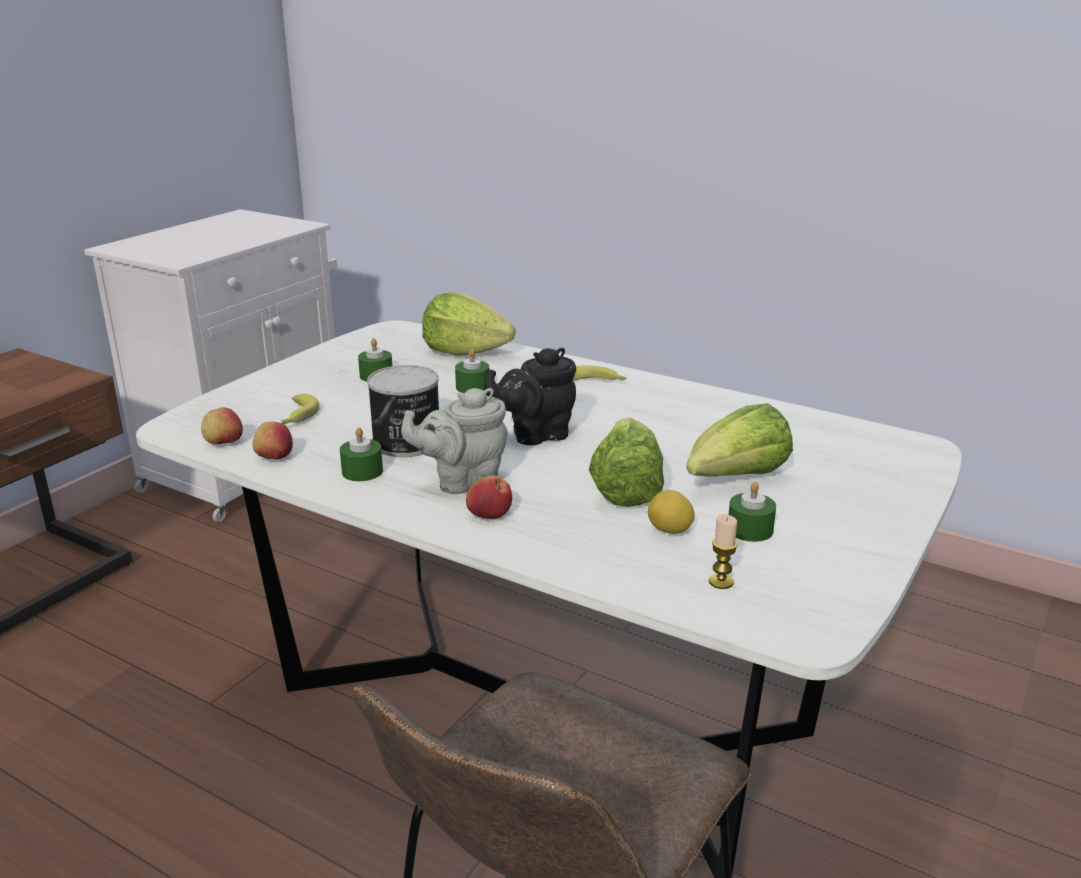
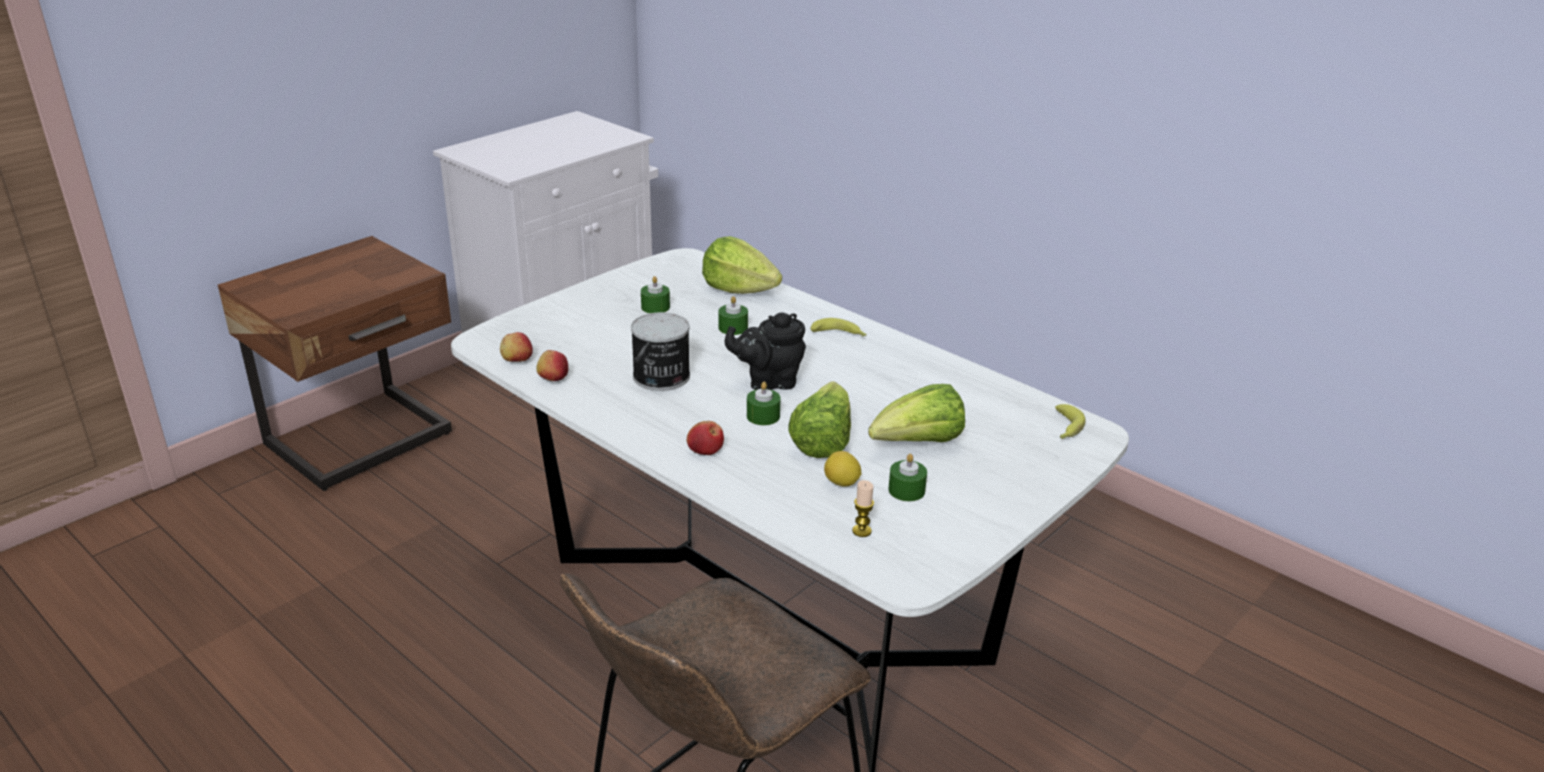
camera: 10 degrees right, 5 degrees up
(296, 417) = (579, 342): banana -> banana (1065, 429)
(362, 471) = (618, 400): green candle -> green candle (763, 416)
(462, 482) = (694, 419): grey teapot -> none

